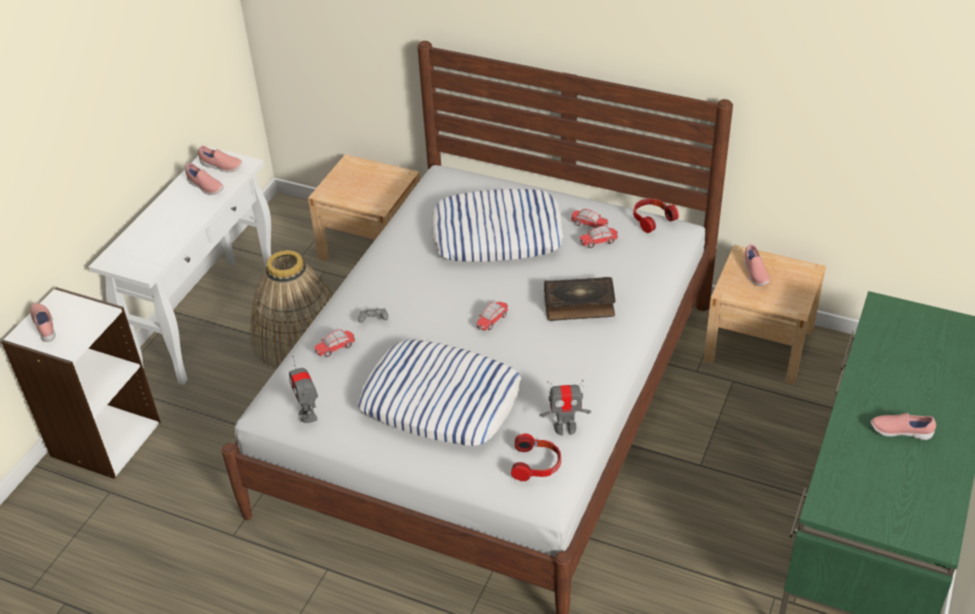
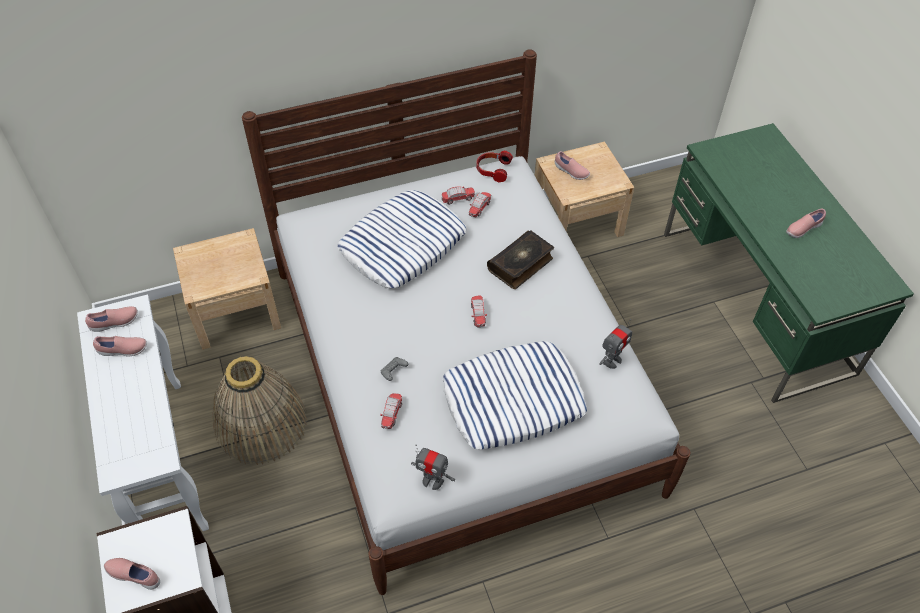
camera: 45 degrees left, 10 degrees up
(537, 464) = (625, 400): headphones -> none

